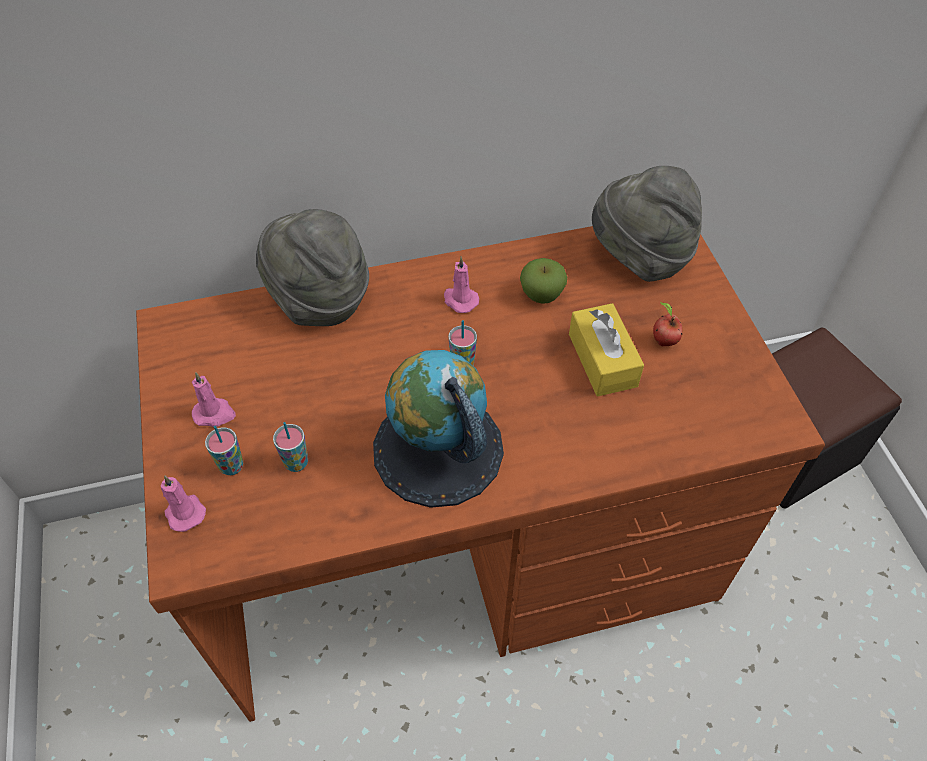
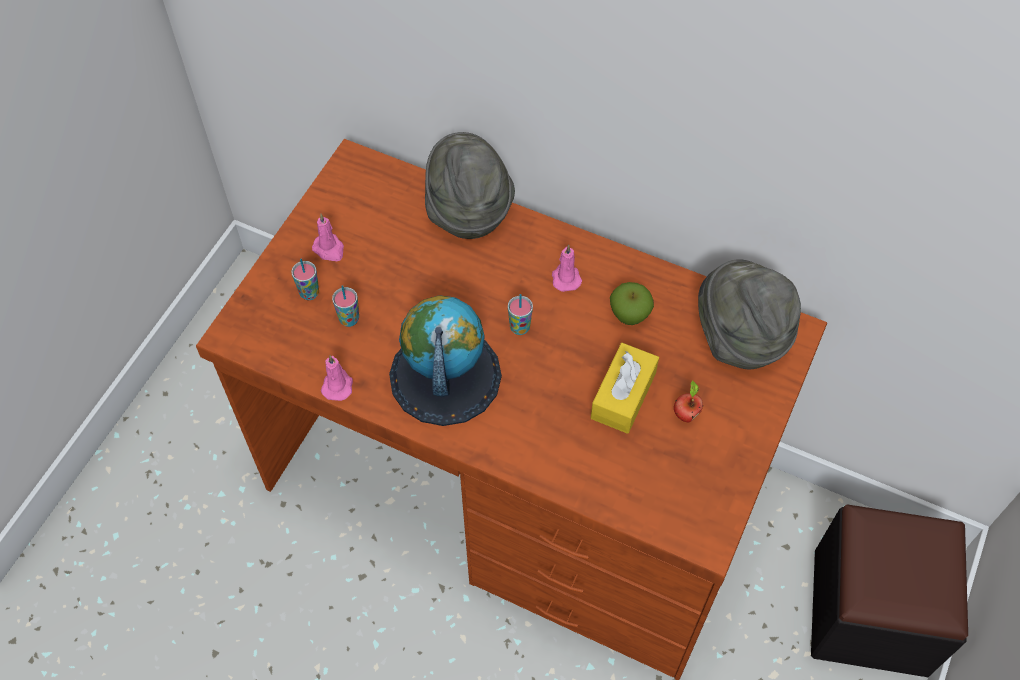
camera: 40 degrees right, 5 degrees up
(184, 512) = (258, 303): pink candle -> pink candle (338, 385)

